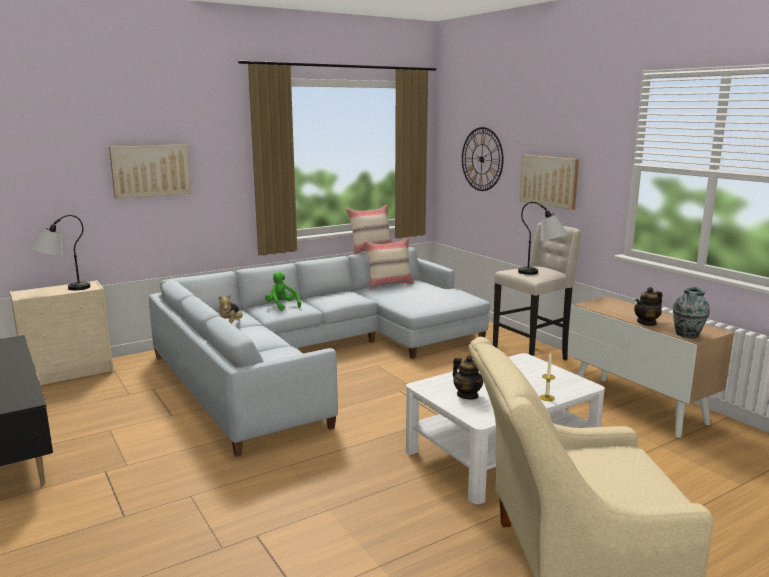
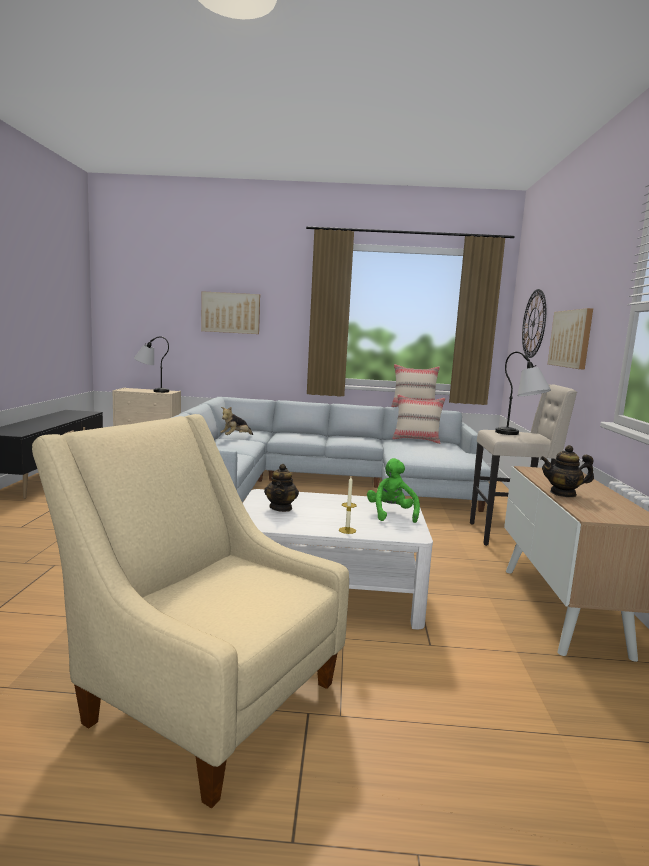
camera: 35 degrees right, 5 degrees down
(282, 306) = (298, 435): green plush toy -> green plush toy (391, 514)
(687, 335) = (589, 512): vase -> none

